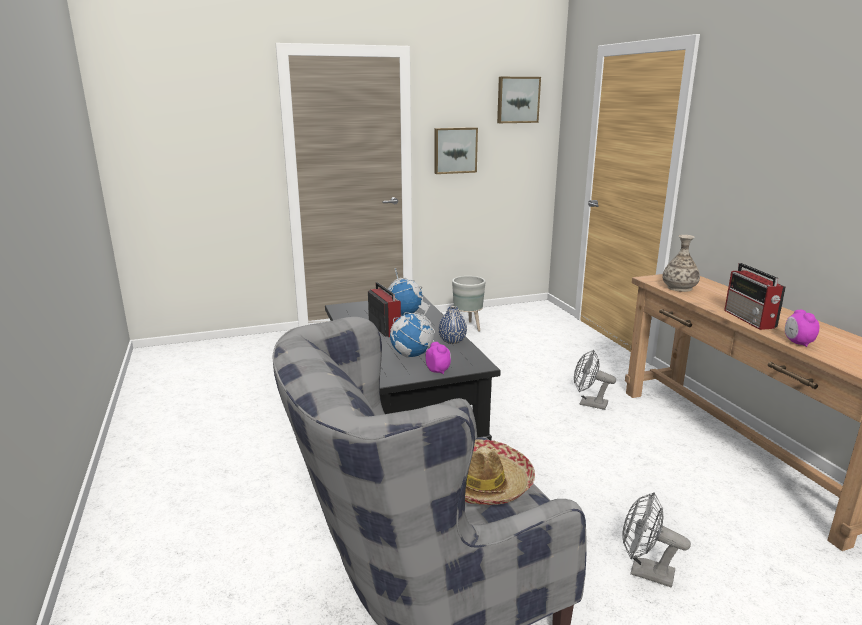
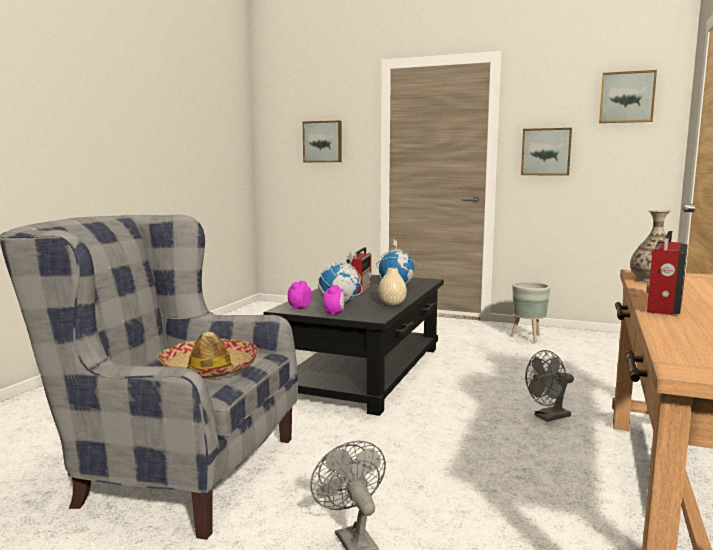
camera: 40 degrees right, 10 degrees down
(206, 142) = (323, 142): none -> picture
(452, 341) = (392, 303): blue vase -> beige vase
(588, 403) = (548, 417): grey fan -> grey fan turned 90 degrees counterclockwise
(797, 343) = (663, 326): alarm clock -> alarm clock (299, 308)

